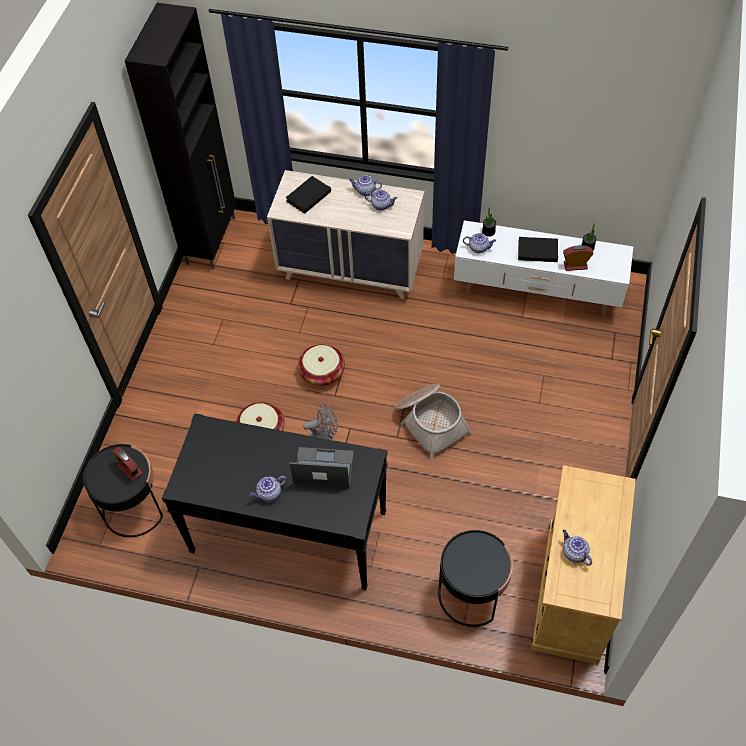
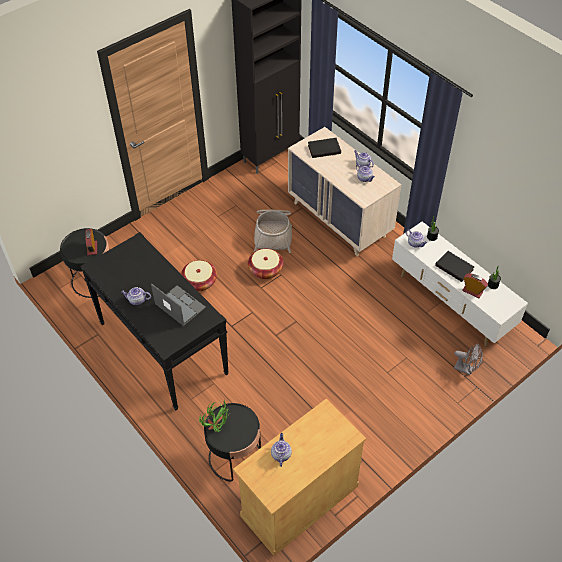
camera: 35 degrees right, 5 degrees down
(324, 436) = (233, 307): grey fan -> grey fan (466, 369)
(430, 422) = (304, 340): basket -> basket (273, 233)
(462, 573) = (218, 427): none -> potted plant

